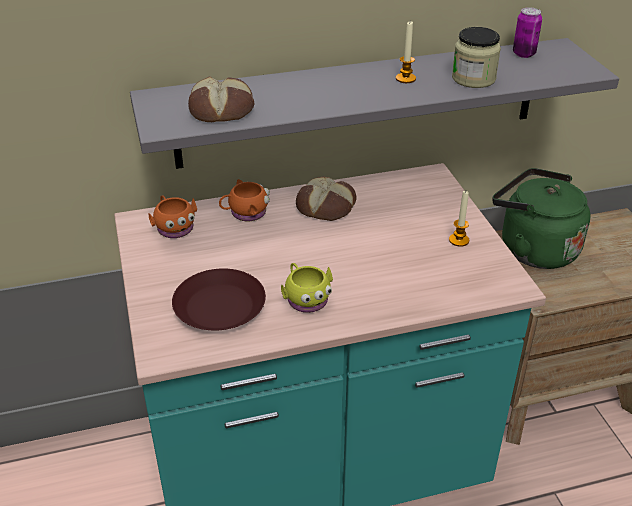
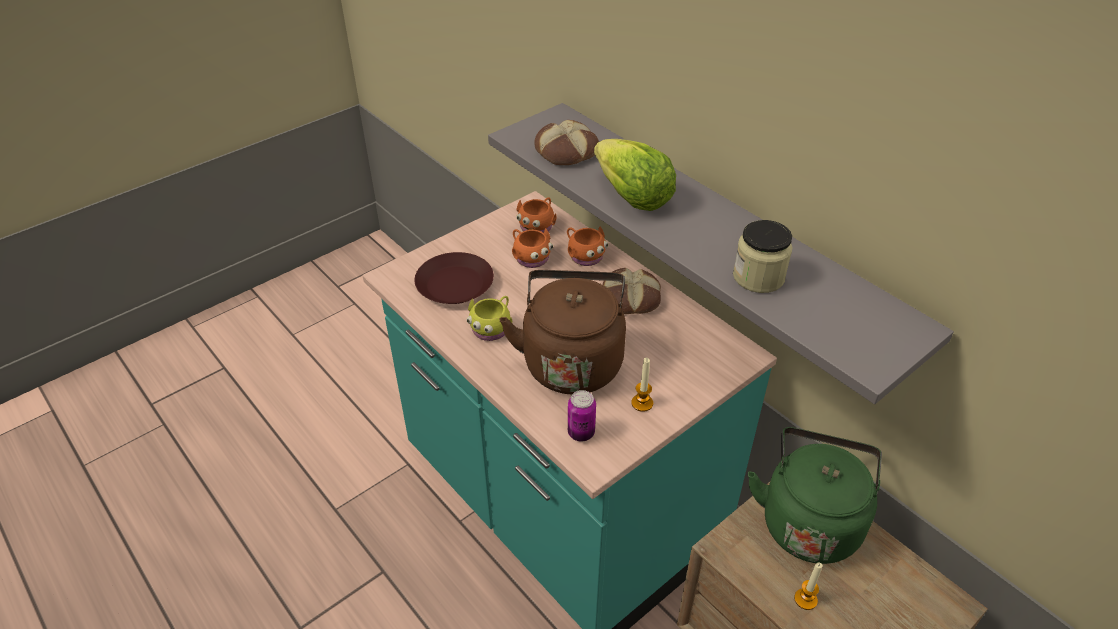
camera: 65 degrees right, 5 degrees up
(219, 245) = (530, 257): none -> orange mug
(327, 98) = (632, 197): none -> lettuce
(384, 262) = (572, 360): none -> brown kettle
(405, 78) = (715, 232): candle -> candle (805, 599)
(523, 54) = (861, 302): can -> can (581, 433)

